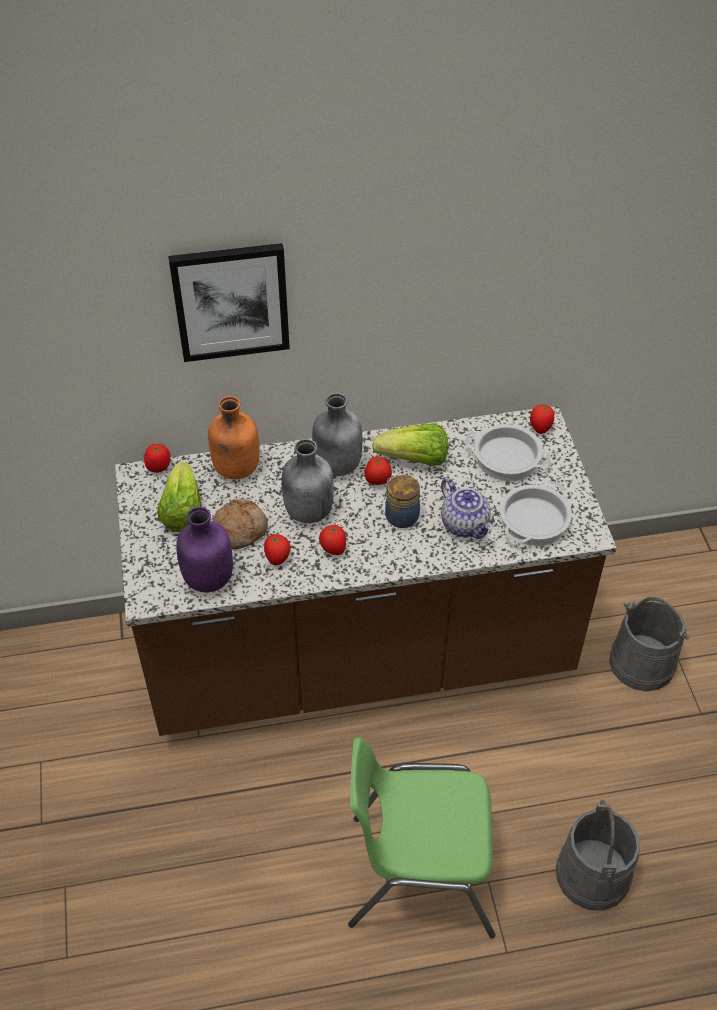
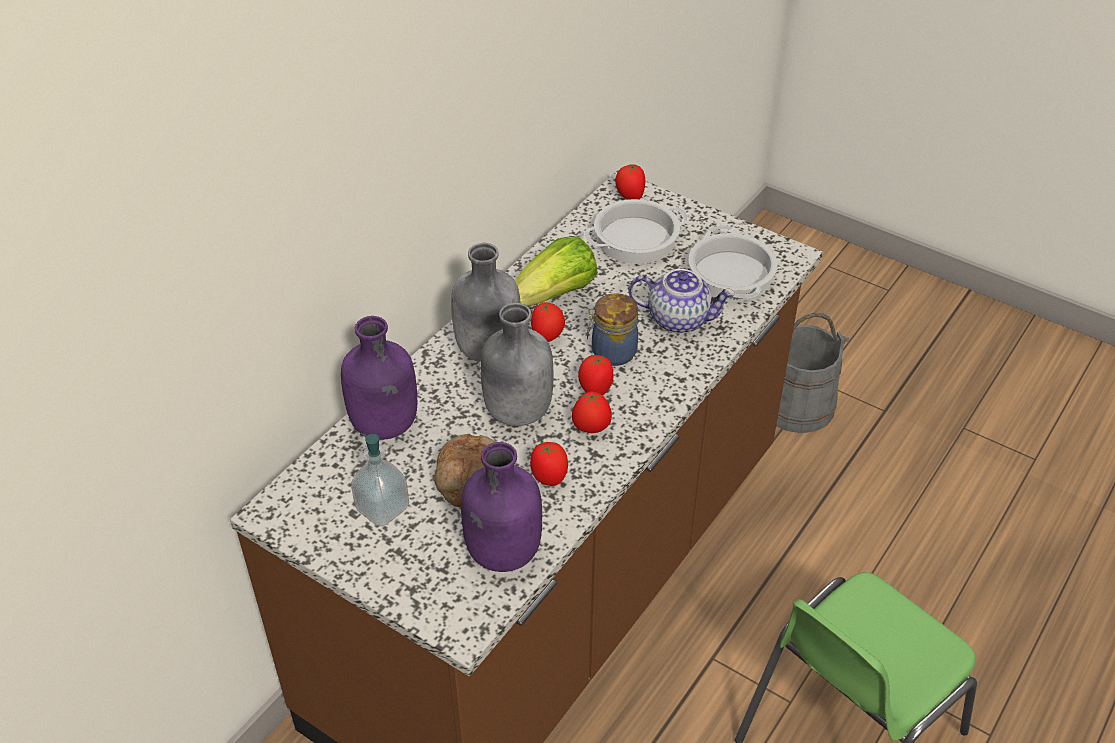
camera: 45 degrees left, 5 degrees down
(159, 467) = (291, 484): tomato -> tomato (595, 390)
(183, 512) = (382, 508): lettuce -> soap dispenser
(231, 301) = (321, 181): picture -> none
(236, 469) = (384, 425): orange bottle -> purple bottle
(593, 874) = (969, 607): grey bucket -> none

